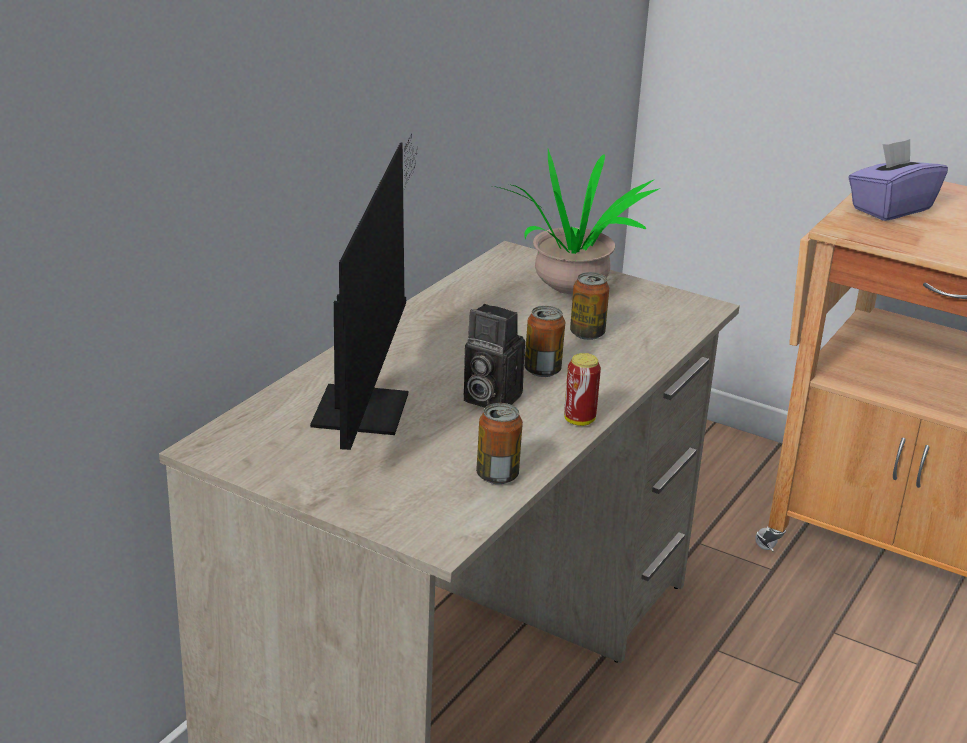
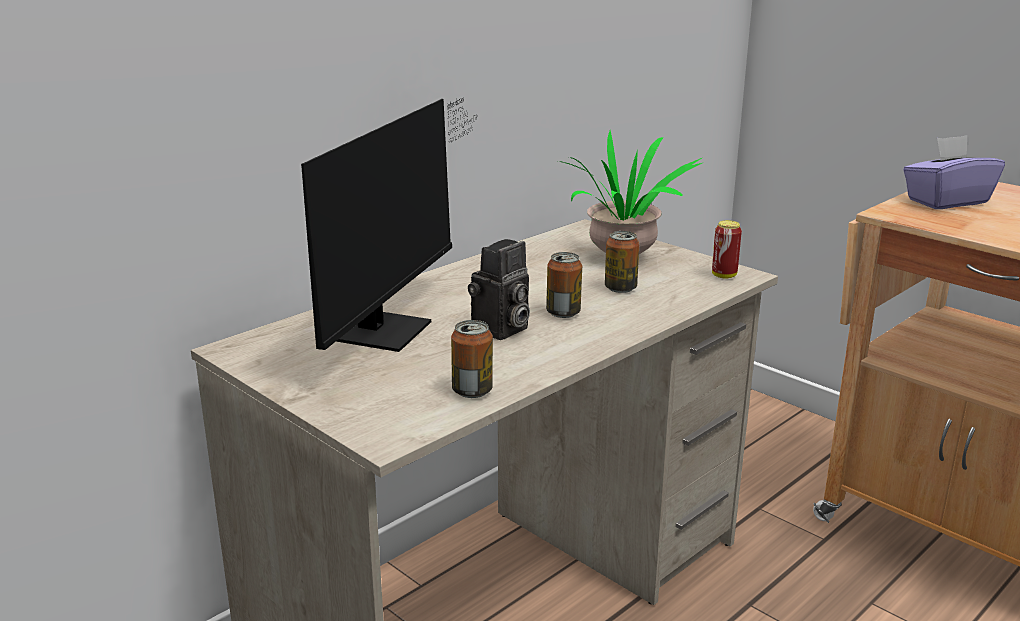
camera: 15 degrees right, 5 degrees down
(488, 398) = (500, 330): camera -> camera turned 90 degrees counterclockwise
(579, 420) = (575, 353): can -> can (724, 275)

